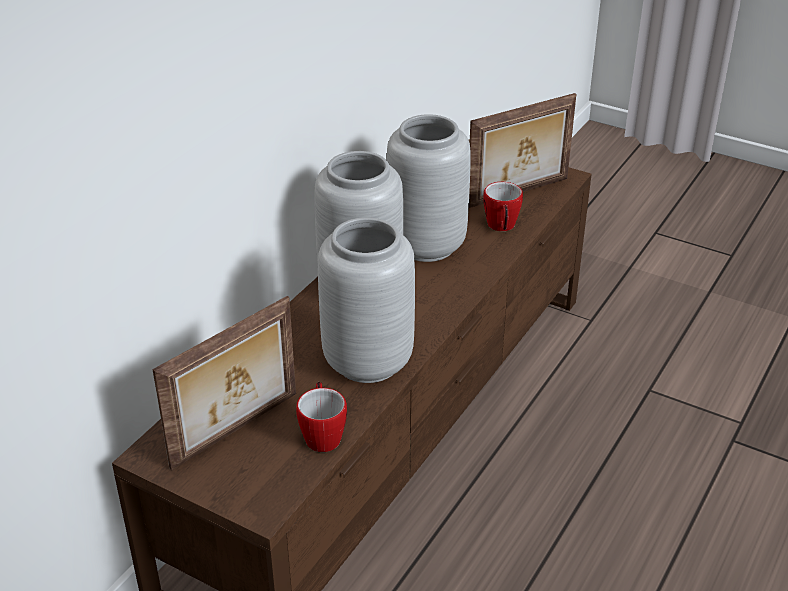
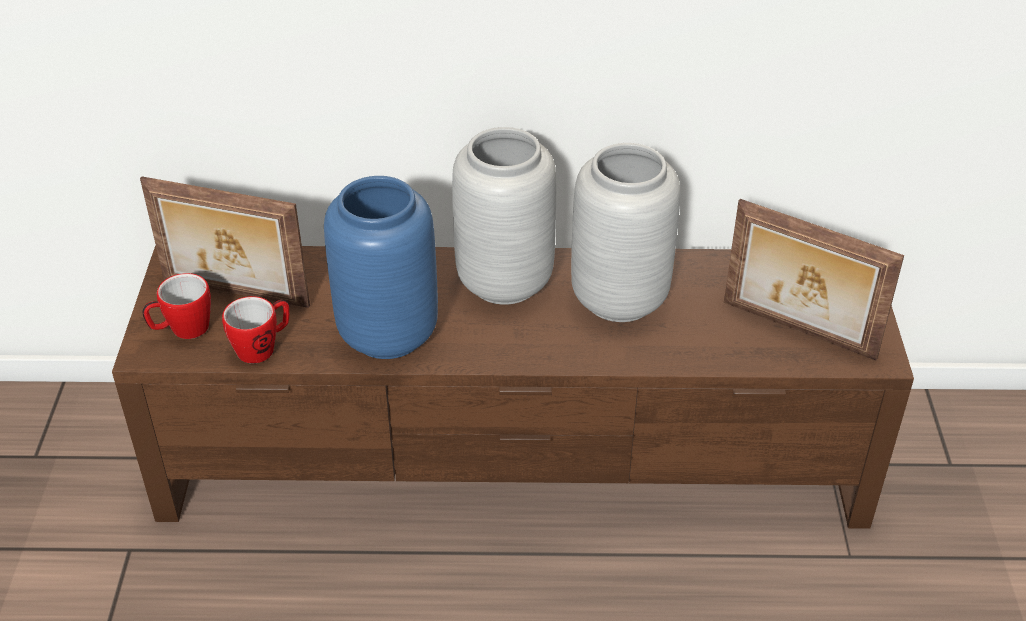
camera: 60 degrees right, 5 degrees up
(366, 363) = (386, 334): grey vase -> blue vase
(501, 227) = (710, 342): mug -> mug (182, 330)

